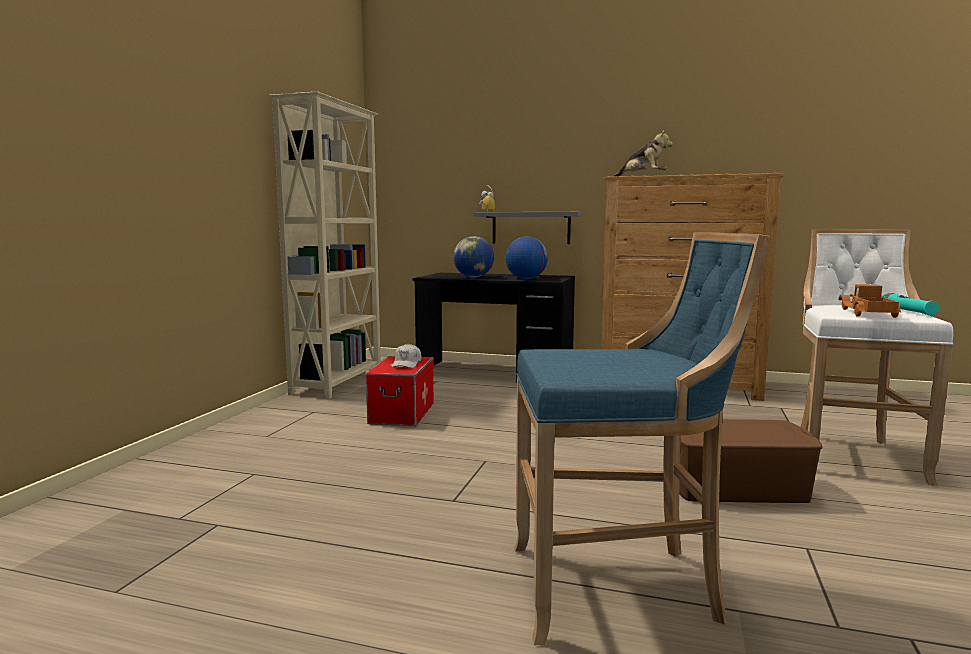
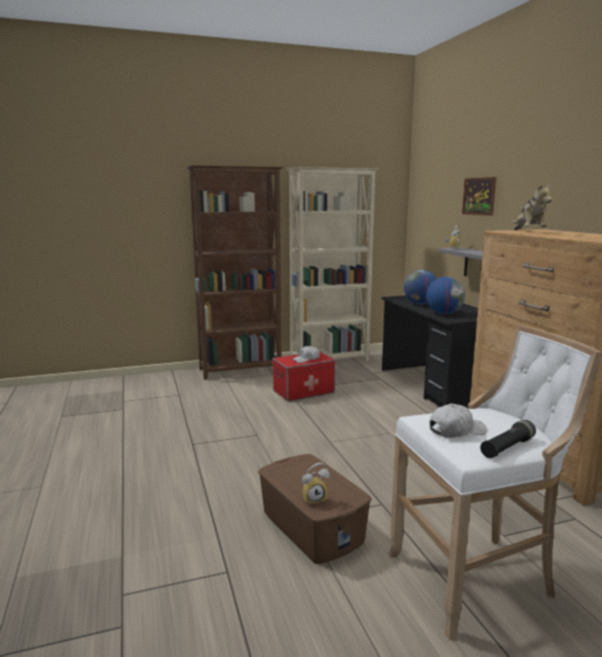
camera: 55 degrees right, 5 degrees up
(257, 422) = (241, 370): none -> brown bookcase
(506, 153) = (479, 196): none -> picture
(619, 587) = (126, 514): blue stool -> none
(777, 437) = (314, 499): none -> alarm clock
(866, 313) = (456, 431): toy truck -> white cap
(907, 312) = (507, 448): turquoise flashlight -> black flashlight

